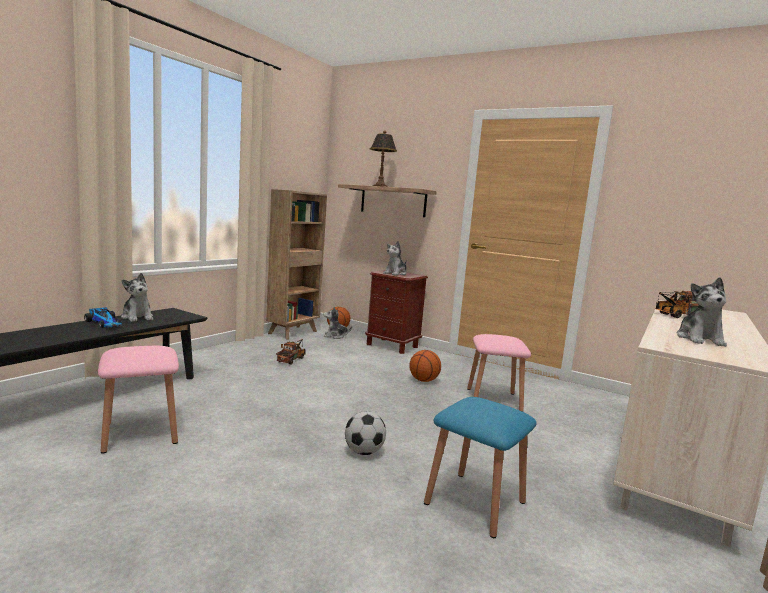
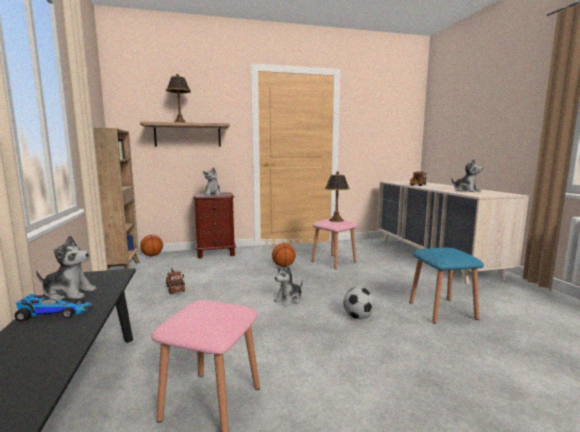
camera: 45 degrees left, 0 degrees up
(335, 336) = (162, 260): plush toy -> plush toy (289, 299)
(500, 338) = (336, 220): none -> table lamp

